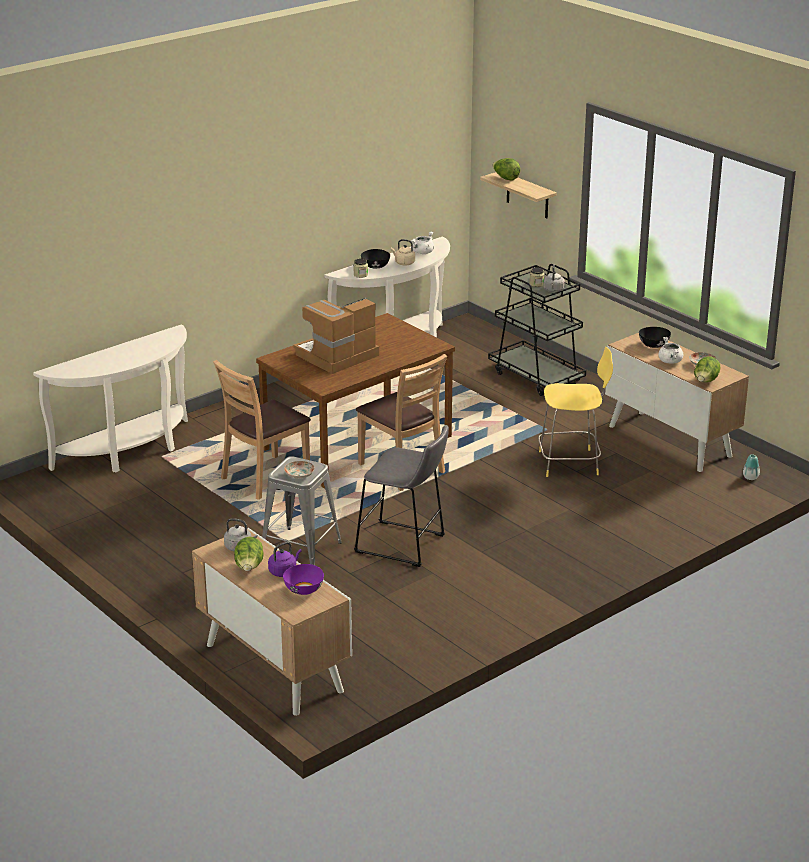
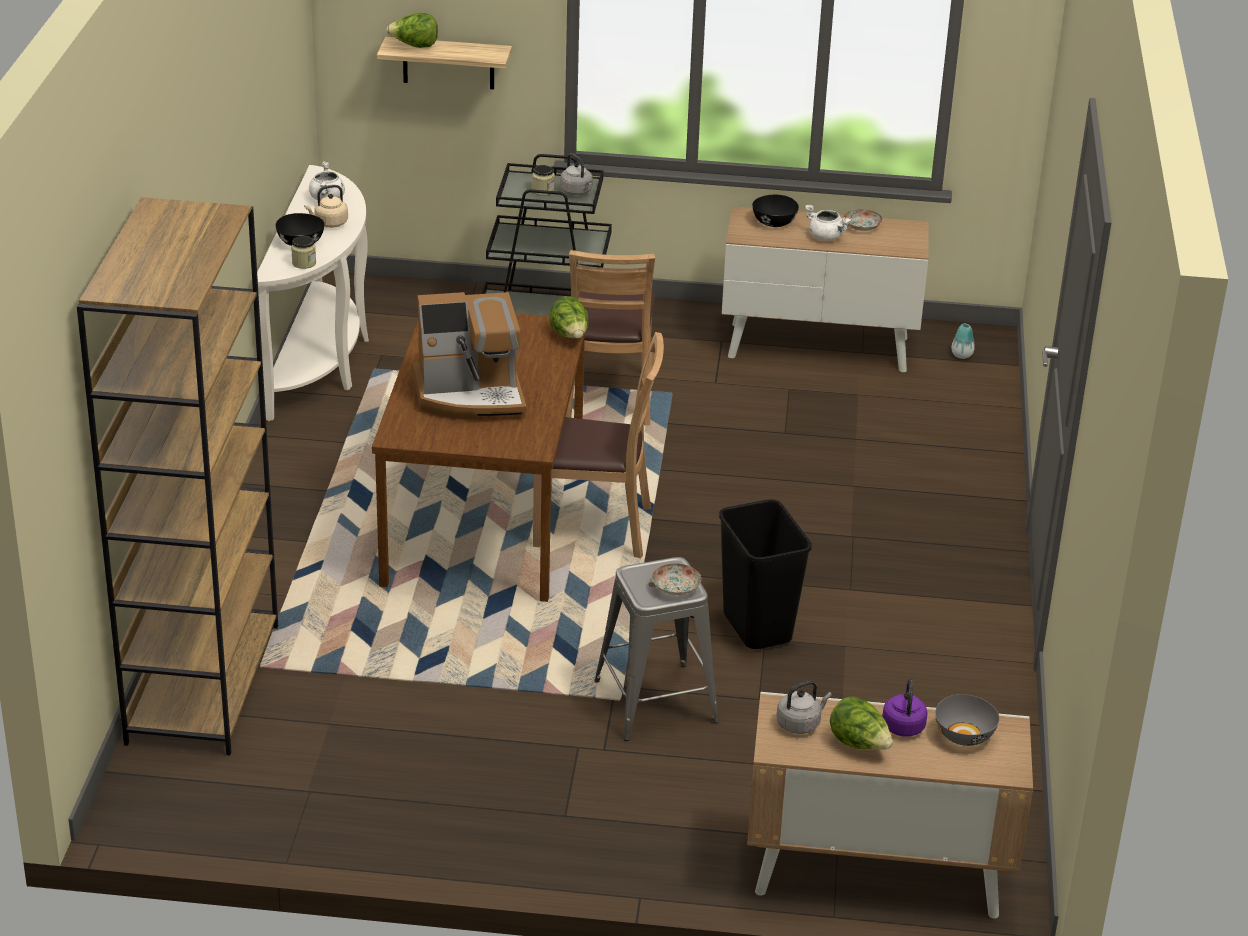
camera: 45 degrees left, 5 degrees up
(130, 452) = (203, 683): white console table -> brown bookcase
(265, 478) = (449, 626): brown chair -> brown chair (608, 399)
(304, 590) = (965, 735): purple bowl -> grey bowl
(336, 356) = (470, 396): coffee machine -> coffee machine turned 105 degrees counterclockwise
(404, 545) = (758, 628): grey stool -> black trash can
(571, 463) = (764, 425): yellow stool -> none
(705, 382) = (902, 248): lettuce -> lettuce (570, 336)

